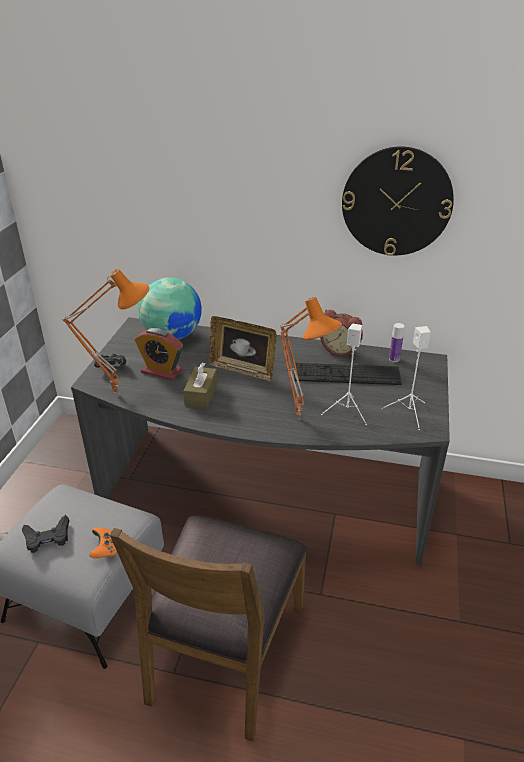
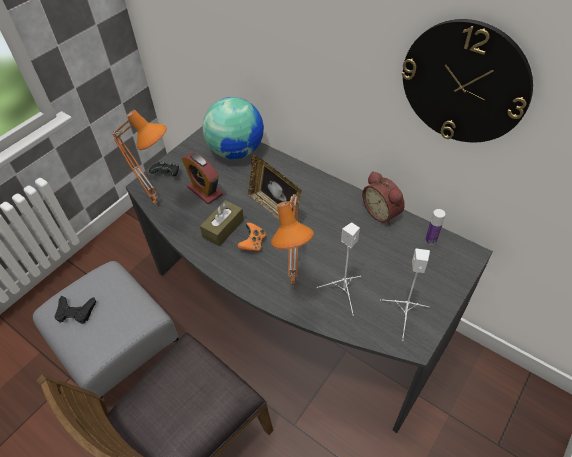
camera: 25 degrees right, 15 degrees up
(105, 549) = (110, 339): orange game controller -> orange game controller (253, 243)
(346, 374) = (370, 245): keyboard -> none

